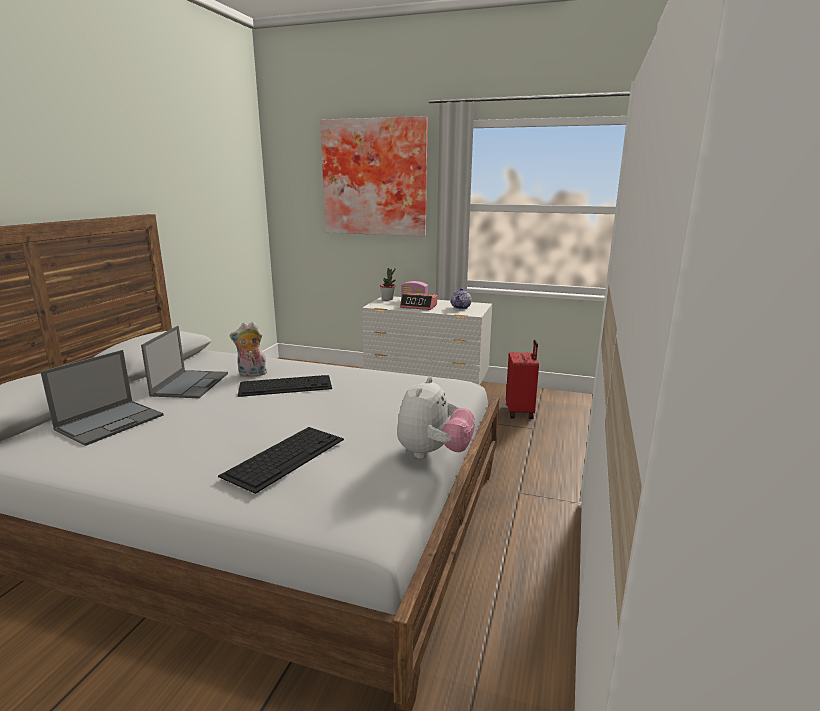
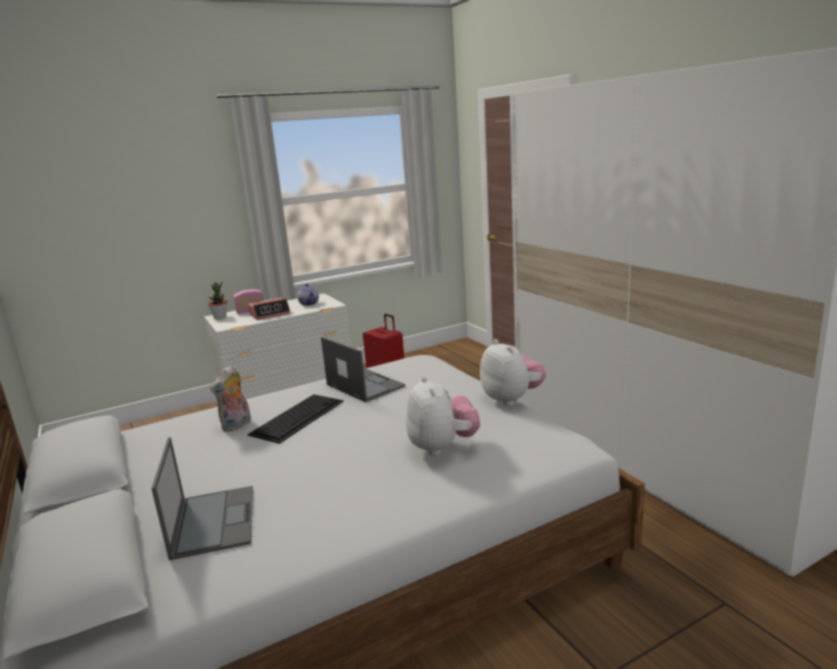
camera: 45 degrees left, 0 degrees up
(190, 384) = (196, 460): laptop -> laptop (364, 385)
(285, 456) = (442, 447): keyboard -> plush toy
(375, 178) = (156, 184): picture -> none

